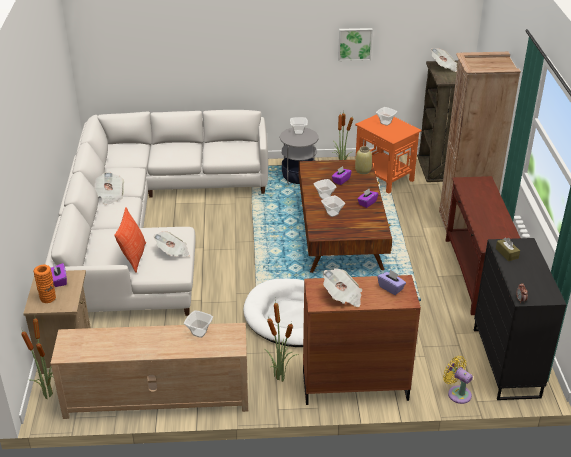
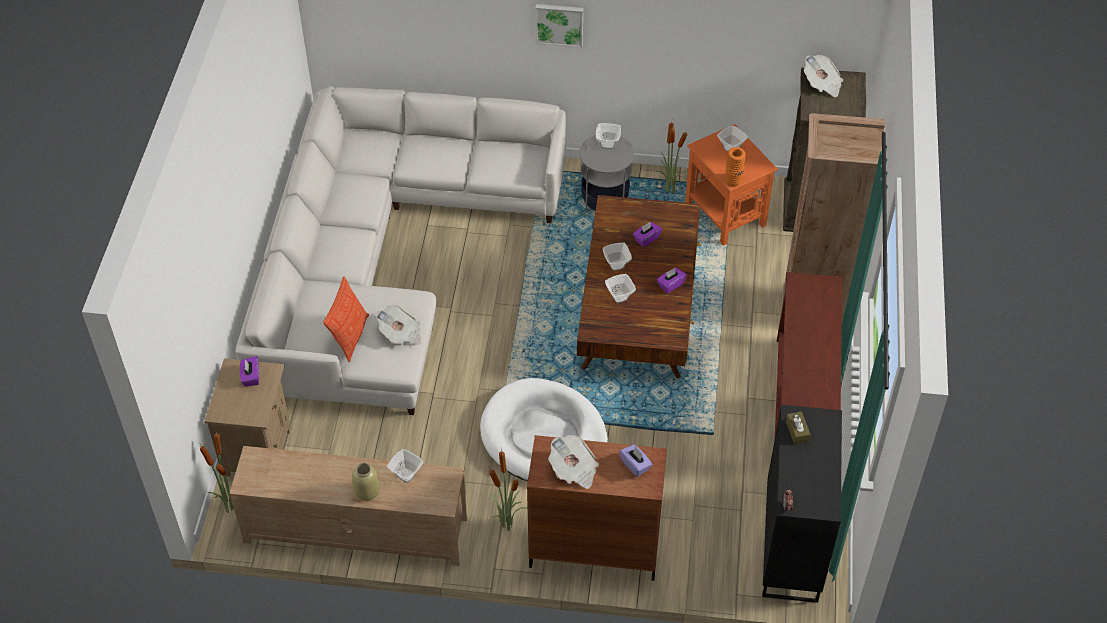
camera: 10 degrees right, 15 degrees up
(48, 298) = (235, 402): orange vase -> orange vase (733, 181)
(110, 195) = (335, 226): newspaper -> none
(354, 43) = (698, 35): picture -> picture (559, 24)
(363, 171) = (681, 225): beige vase -> beige vase (367, 492)
(457, 393) = (716, 579): yellow fan -> none

